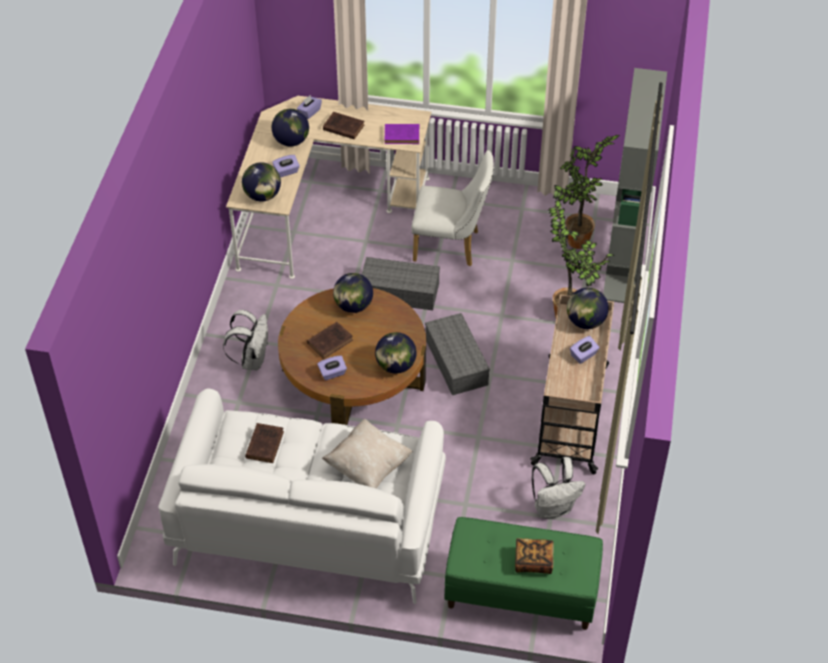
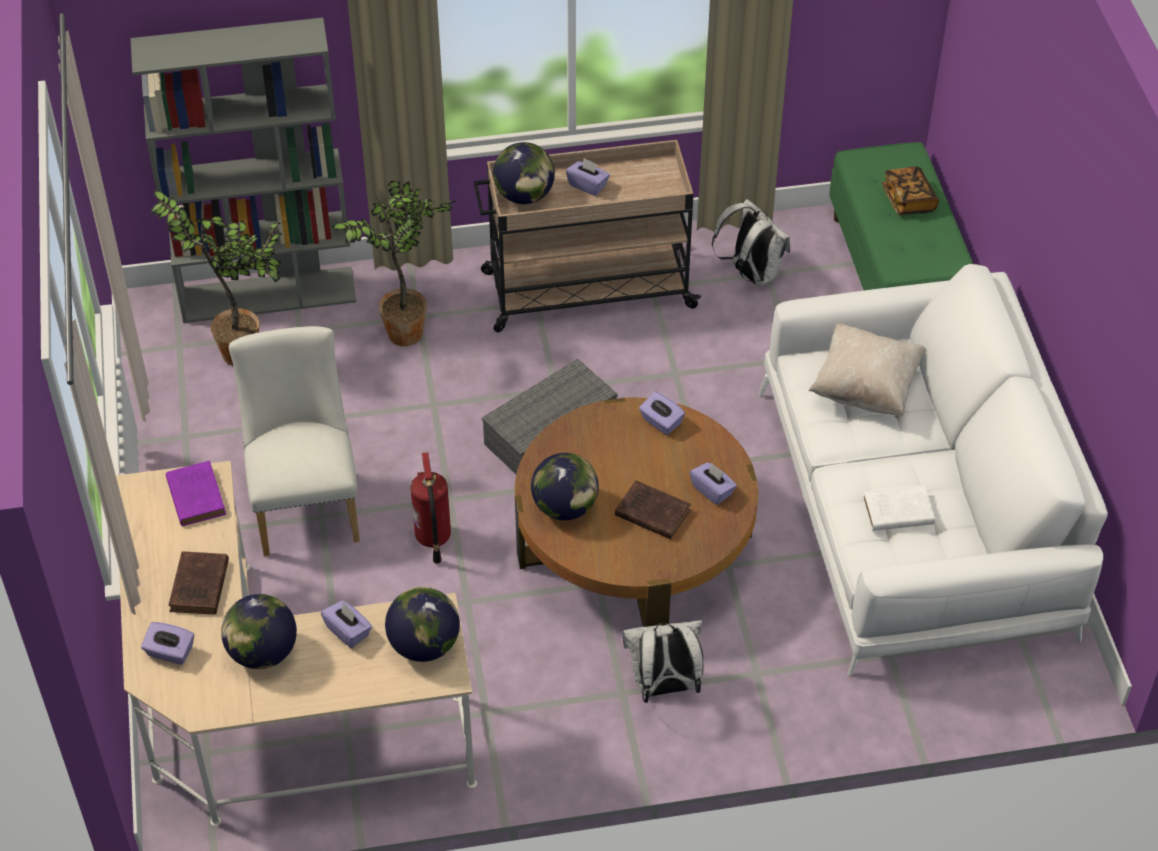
camera: 110 degrees left, 0 degrees up
(265, 444) = (896, 511): brown book -> white book
(395, 366) = (661, 422): globe -> purple tissue box
(401, 291) = (433, 538): grey storage box -> fire extinguisher

